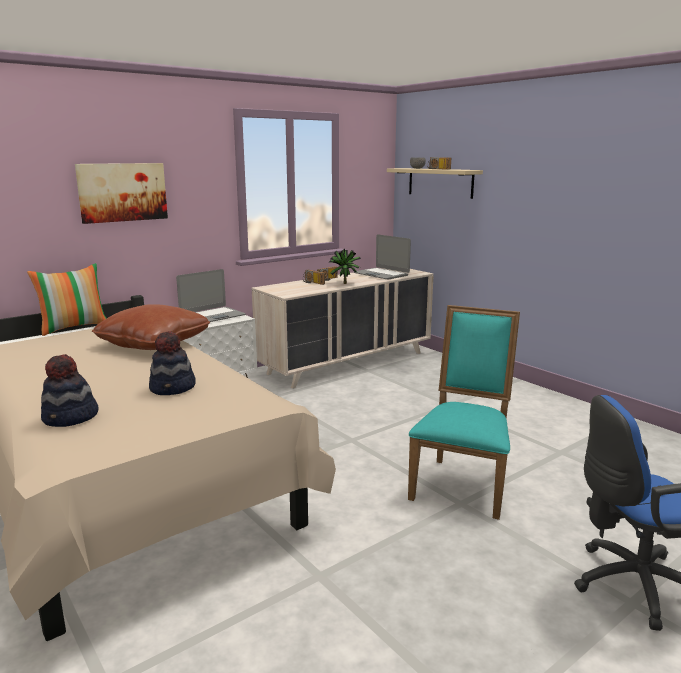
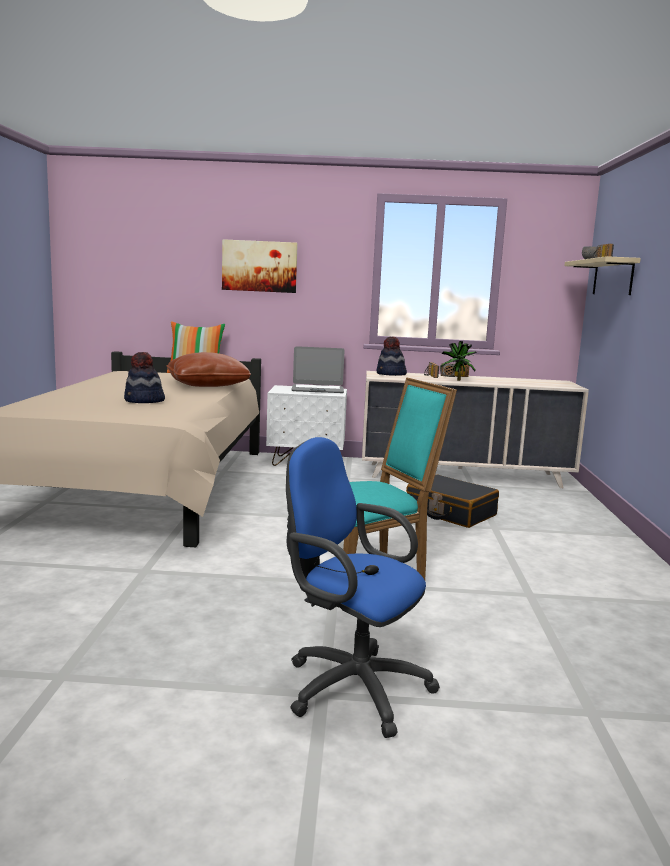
camera: 40 degrees right, 5 degrees down
(70, 418) = (58, 398): hat -> hat (391, 374)
(381, 274) = (522, 382): laptop -> none
(403, 402) = (450, 512): none -> black suitcase

